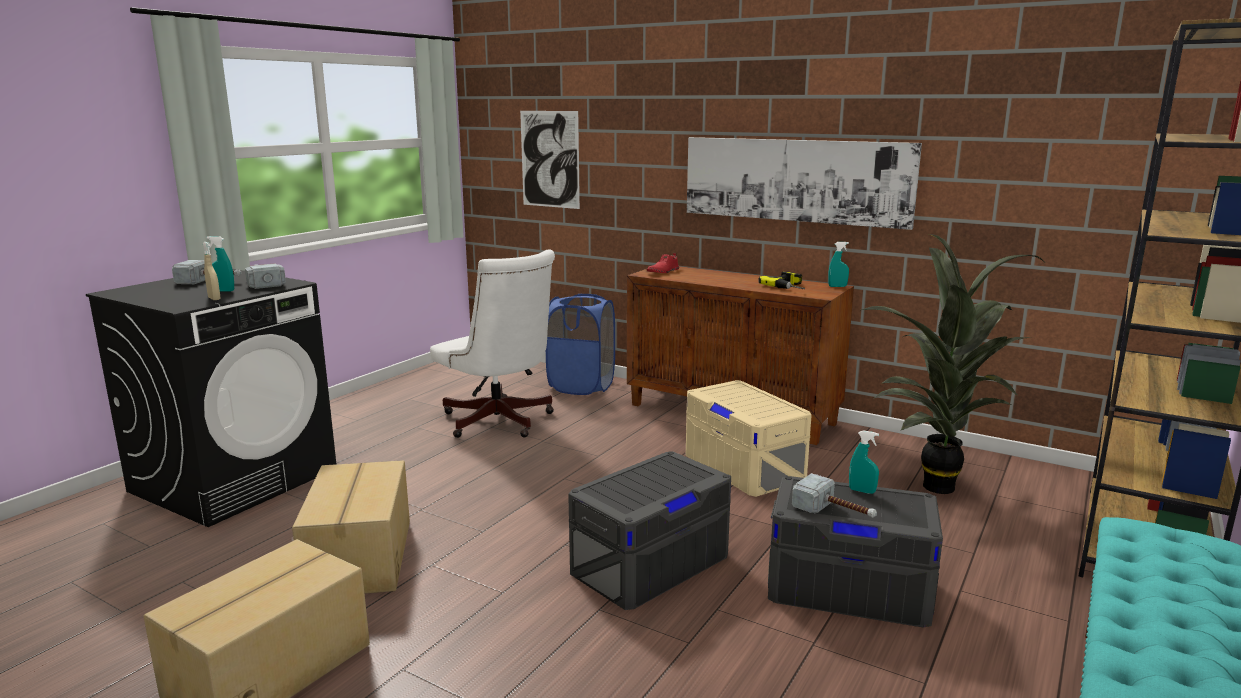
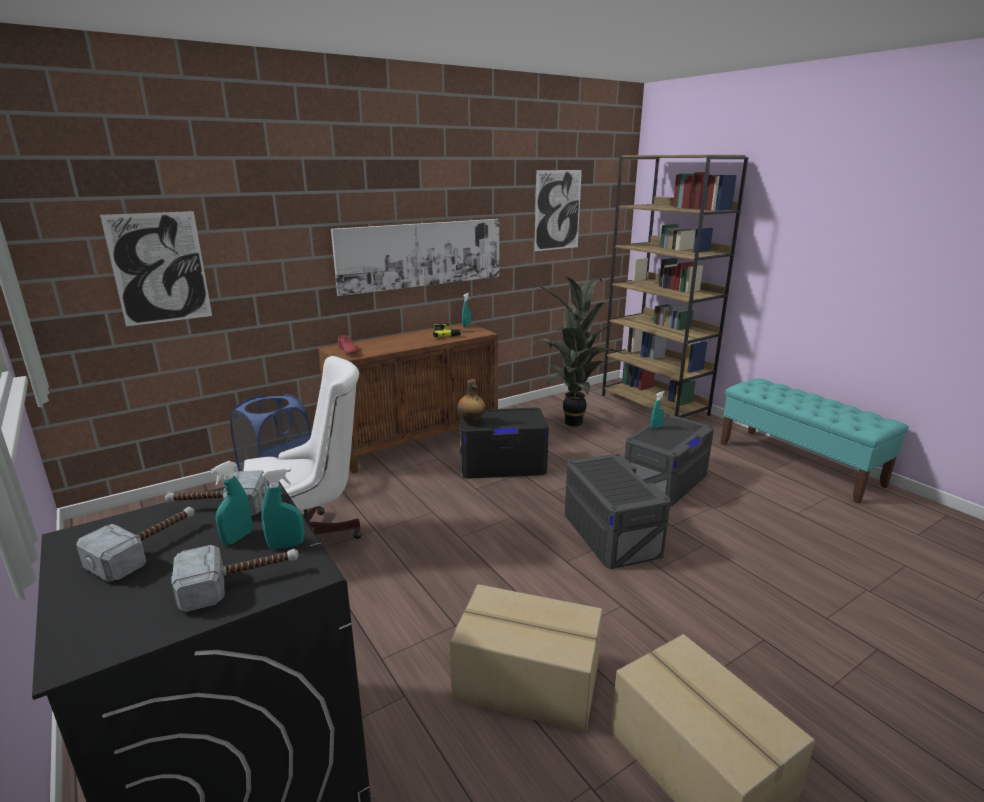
camera: 65 degrees left, 5 degrees up
(214, 299) = (286, 545): beige spray bottle -> turquoise spray bottle
(711, 390) = (471, 422): none -> bottle
(744, 466) = (502, 464): beige storage box -> black storage box
(835, 512) = (679, 440): hammer -> hammer (240, 582)
(1054, 138) = (557, 210): none -> picture

